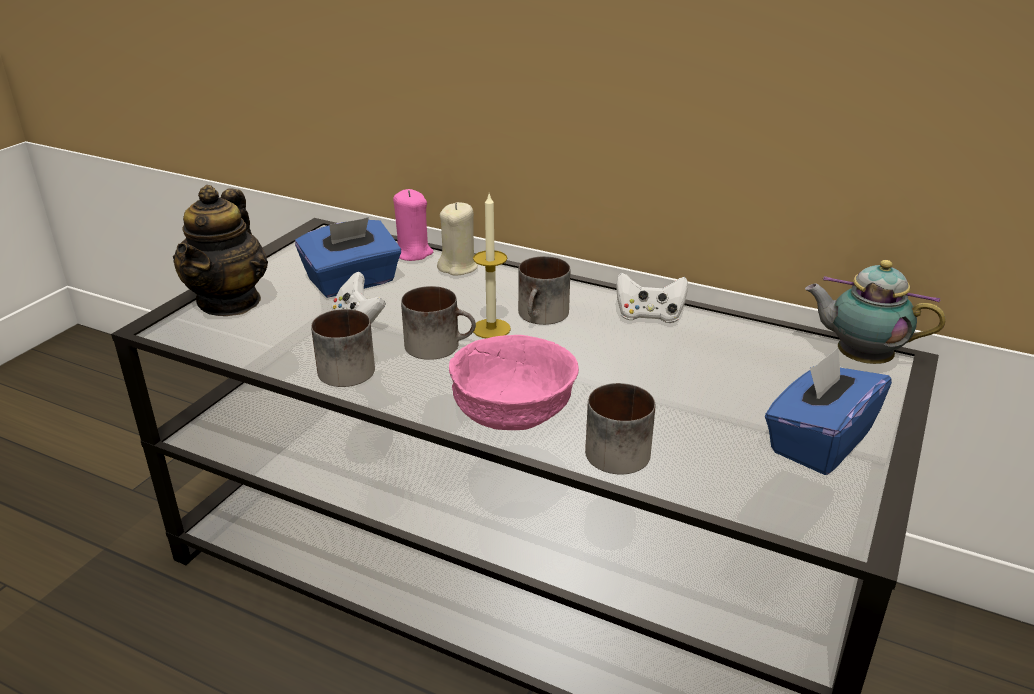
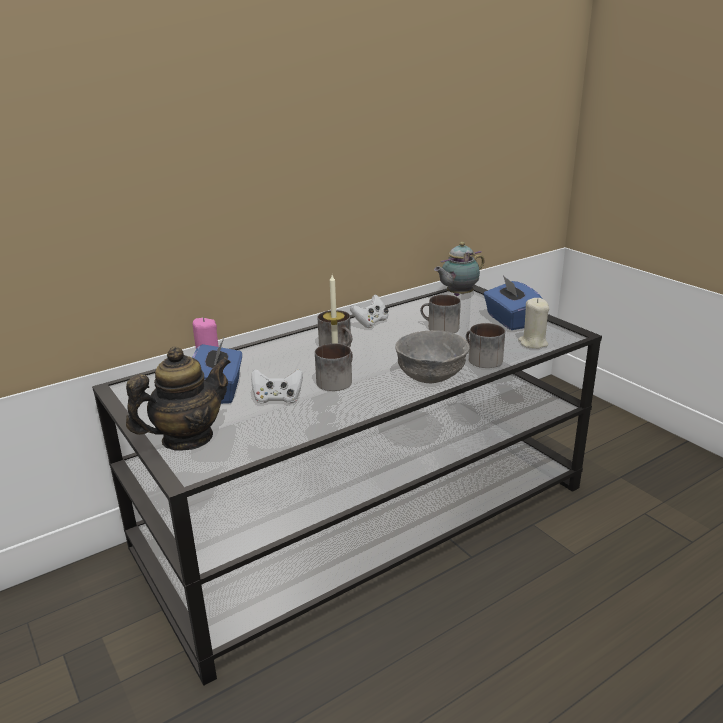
camera: 60 degrees left, 5 degrees down
(230, 301) = (187, 439): teapot -> teapot turned 75 degrees counterclockwise
(345, 367) = (331, 412): mug -> mug (439, 328)
(458, 267) = (249, 354): beige candle -> beige candle (533, 343)
(511, 416) = (431, 376): pink bowl -> grey bowl

